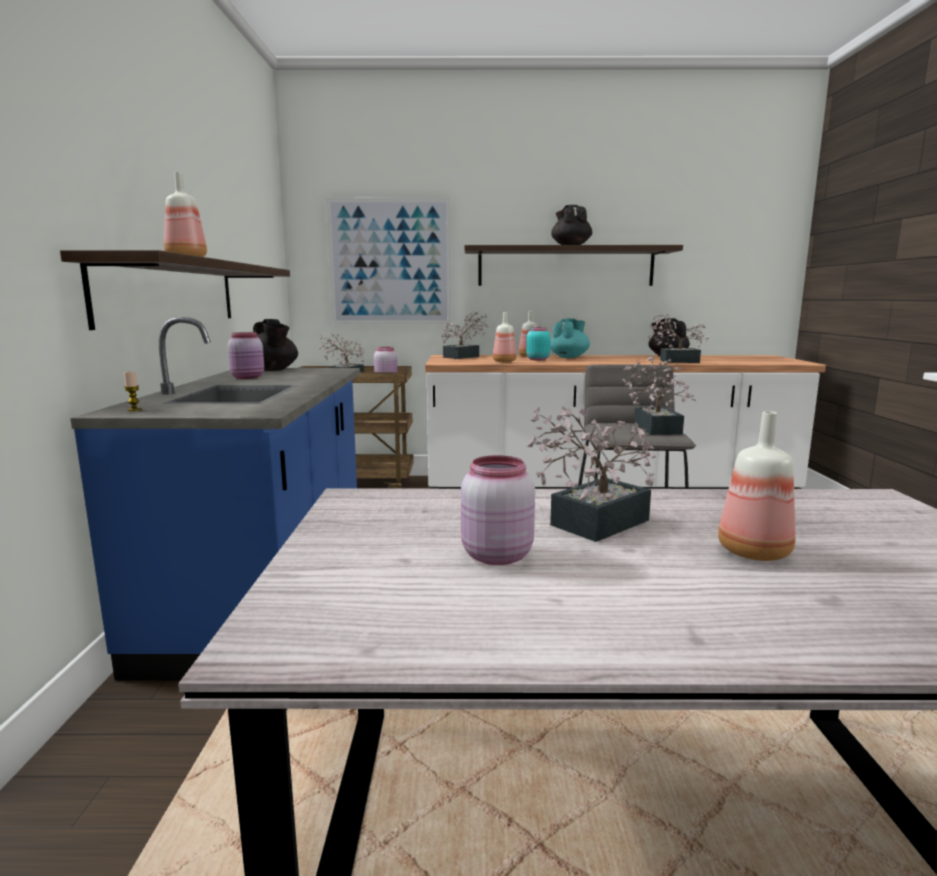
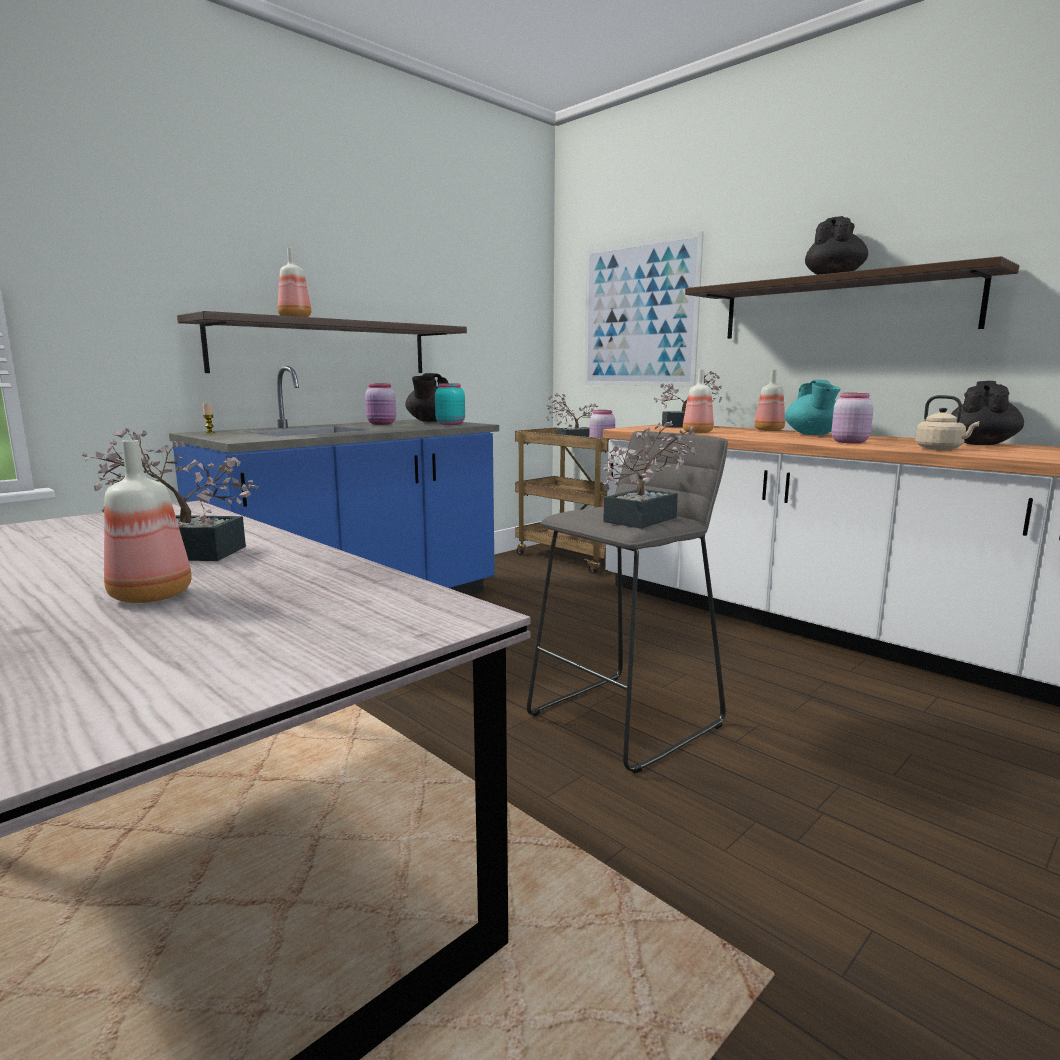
camera: 45 degrees right, 0 degrees up
(494, 555) = (72, 547): pink jar -> pink jar (848, 442)
(537, 359) = (752, 433): turquoise jar -> turquoise jar (450, 424)
(569, 357) = (813, 434): turquoise teapot -> turquoise teapot turned 105 degrees clockwise
(674, 361) = (941, 449): potted plant -> beige kettle

